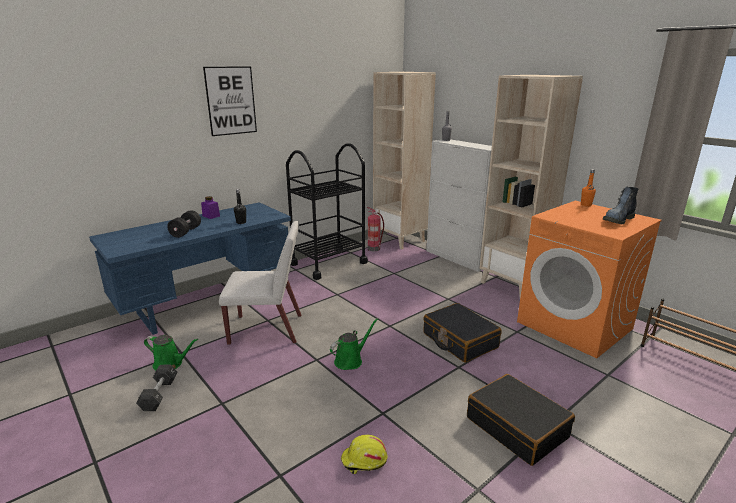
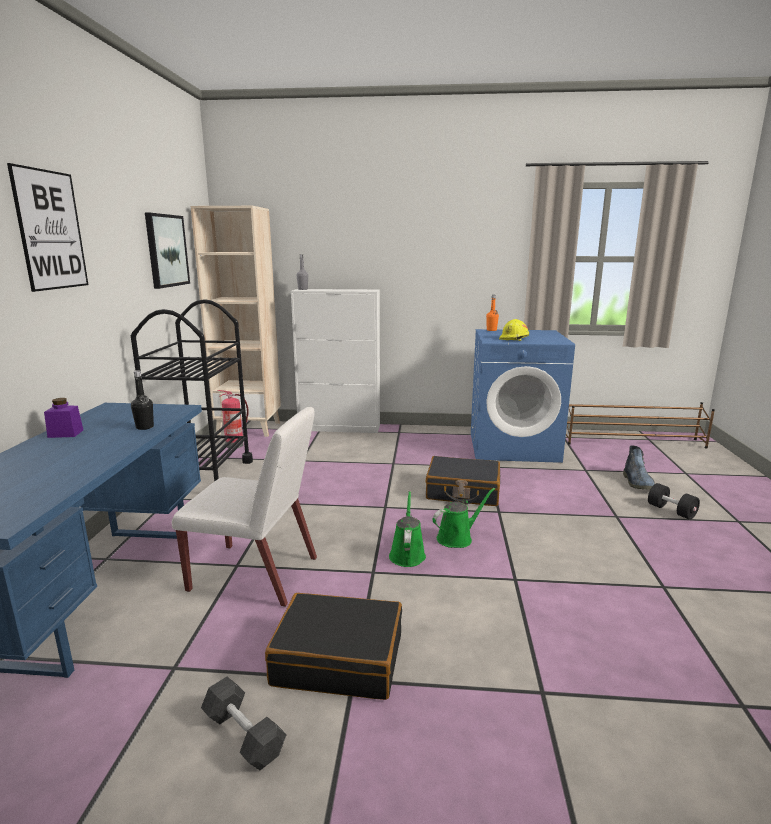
camera: 45 degrees left, 5 degrees down
(170, 364) = (185, 691): green watering can -> green watering can (457, 538)
(186, 232) = (76, 461): black dumbbell -> black dumbbell (671, 511)
(267, 329) = (256, 574): white chair -> white chair turned 60 degrees clockwise
(340, 106) = (166, 250): none -> picture
(364, 460) = (573, 624): yellow hard hat -> yellow hard hat (514, 338)
(513, 285) = (423, 434): beige bookcase -> none
(517, 427) = (606, 531): black suitcase -> black suitcase (338, 659)
(575, 325) = (514, 446): orange washing machine -> blue washing machine
(618, 220) = (537, 334): boot -> boot (638, 483)

